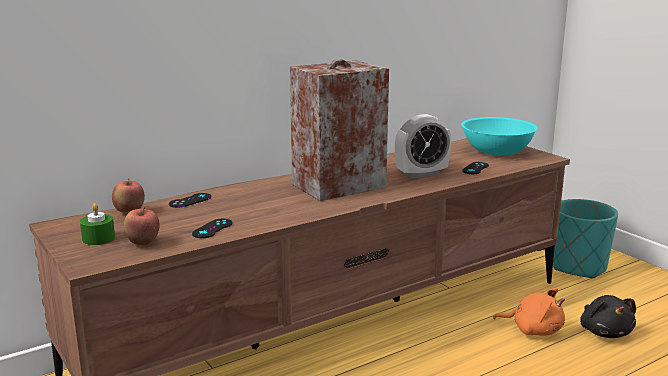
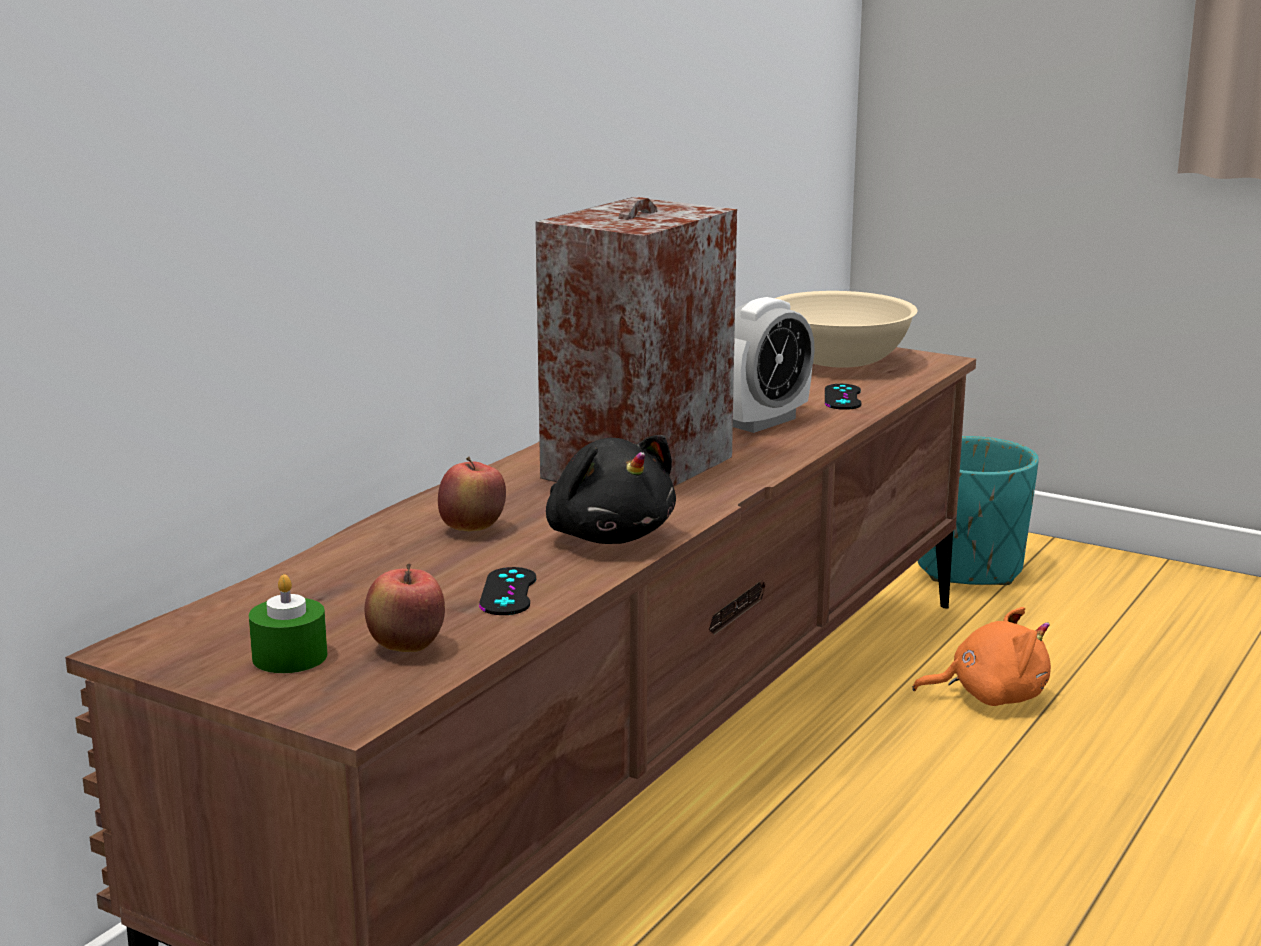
camera: 25 degrees left, 0 degrees up
(129, 212) = (274, 591): apple -> apple (472, 529)
(190, 201) = (374, 545): black game controller -> none
(497, 152) = (839, 361): turquoise bowl -> beige bowl
(605, 332) = (1104, 674): black plush toy -> black plush toy (608, 536)

